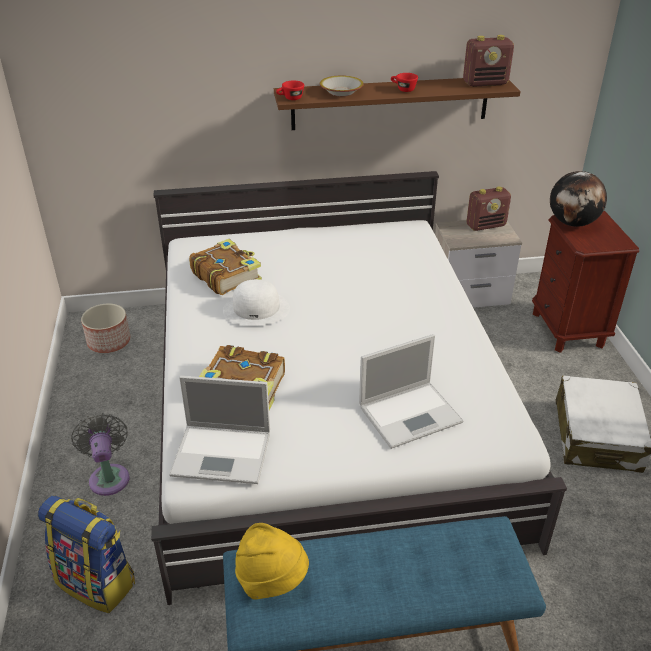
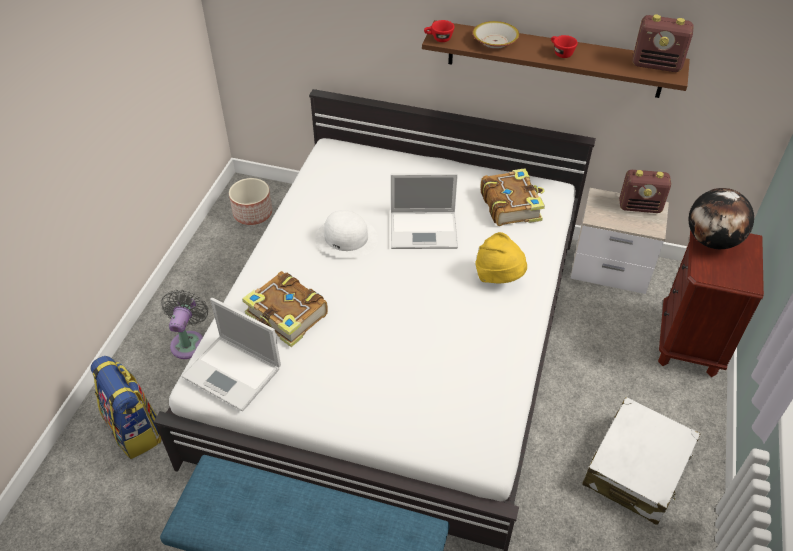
camera: 25 degrees right, 10 degrees up
(226, 275) = (342, 193): book -> book (511, 205)
(272, 580) = (218, 496): yellow hat -> yellow hat (499, 277)
(411, 413) = (411, 394): laptop -> laptop (425, 230)

